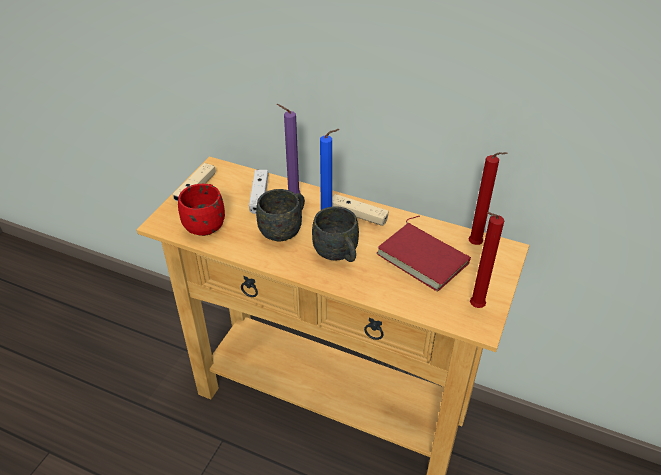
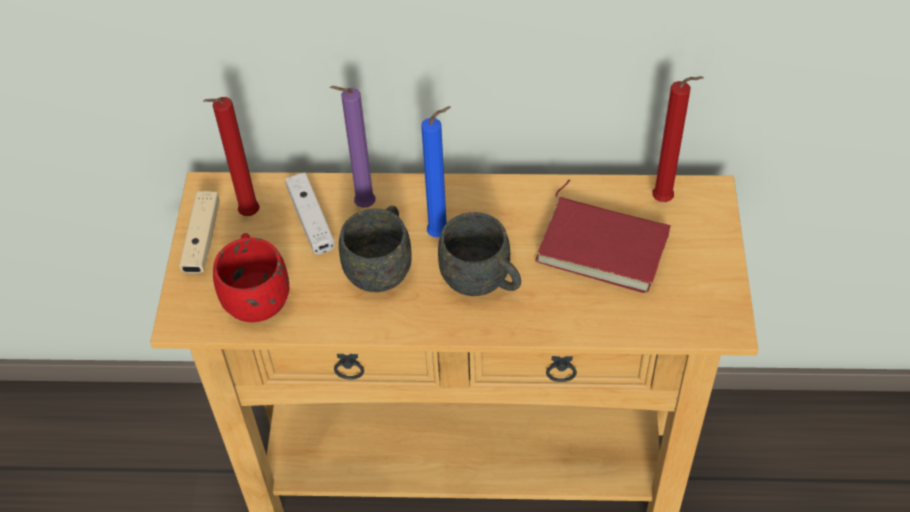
camera: 20 degrees left, 10 degrees up
(358, 215) = (477, 205): beige game controller -> none
(474, 307) = (704, 300): red candle -> red candle (247, 216)

